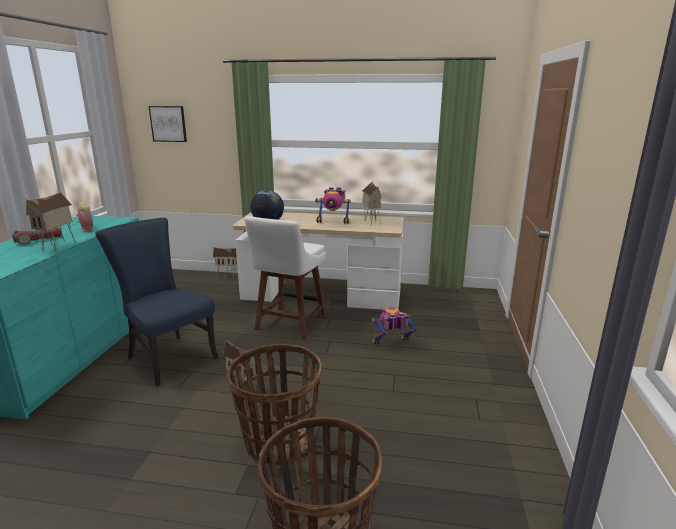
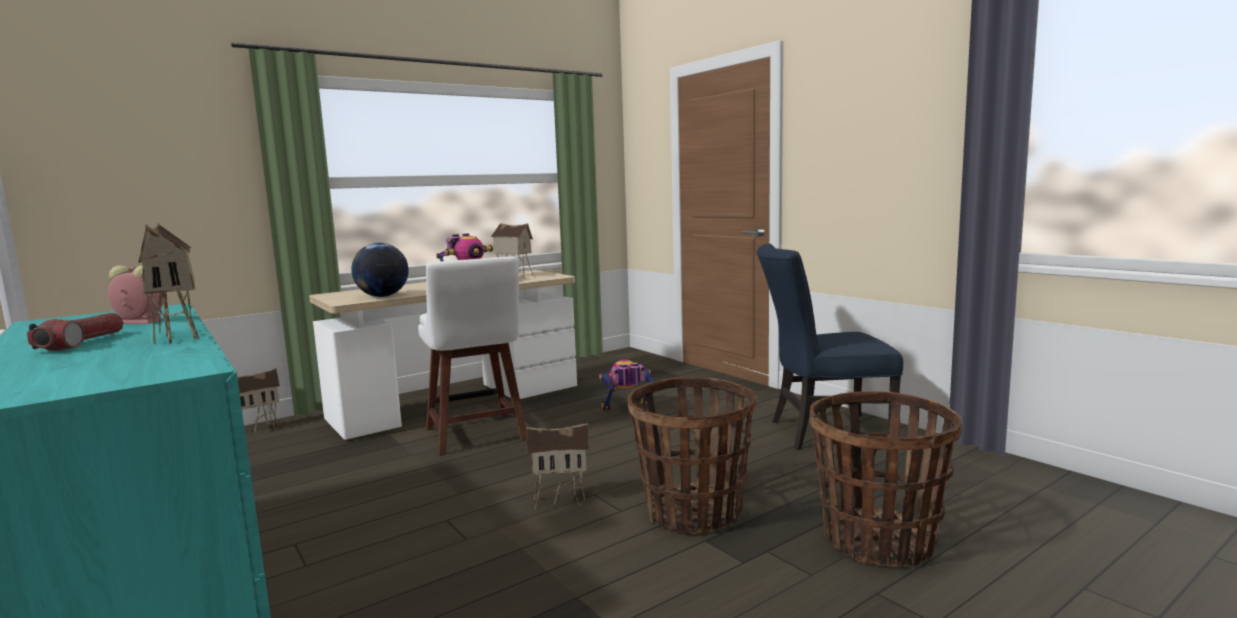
camera: 45 degrees left, 10 degrees down
(168, 124) = (93, 154): picture -> none
(168, 356) = (368, 526): blue chair -> blue chair (823, 432)
(392, 344) = (627, 409): toy robot -> toy robot turned 45 degrees clockwise

